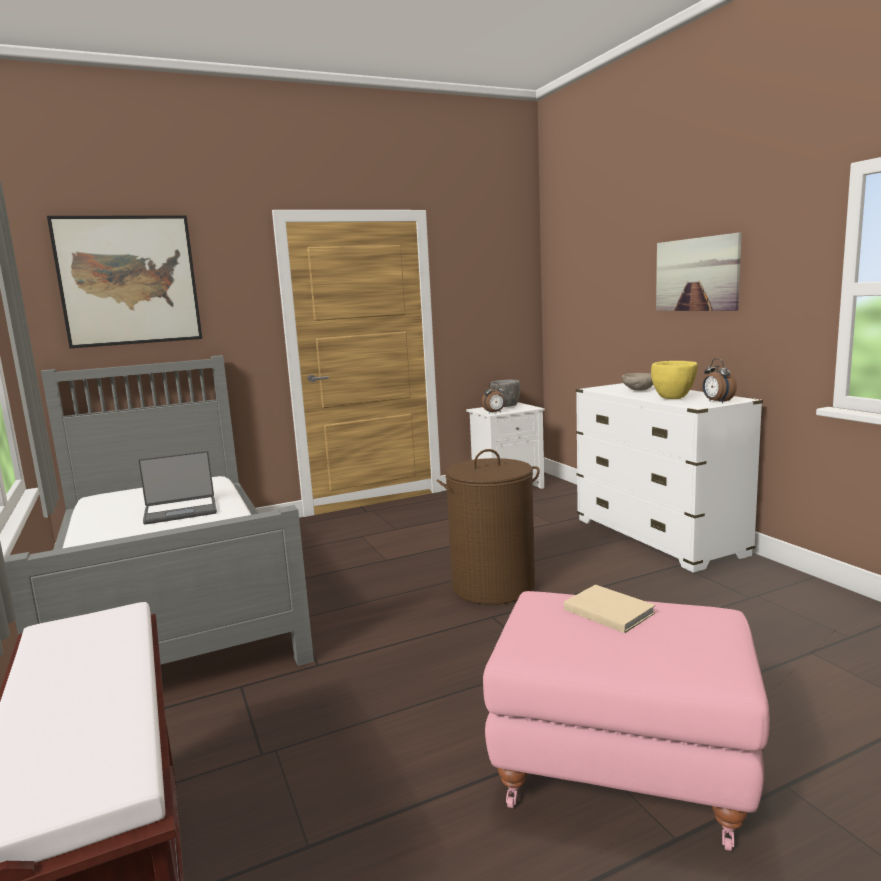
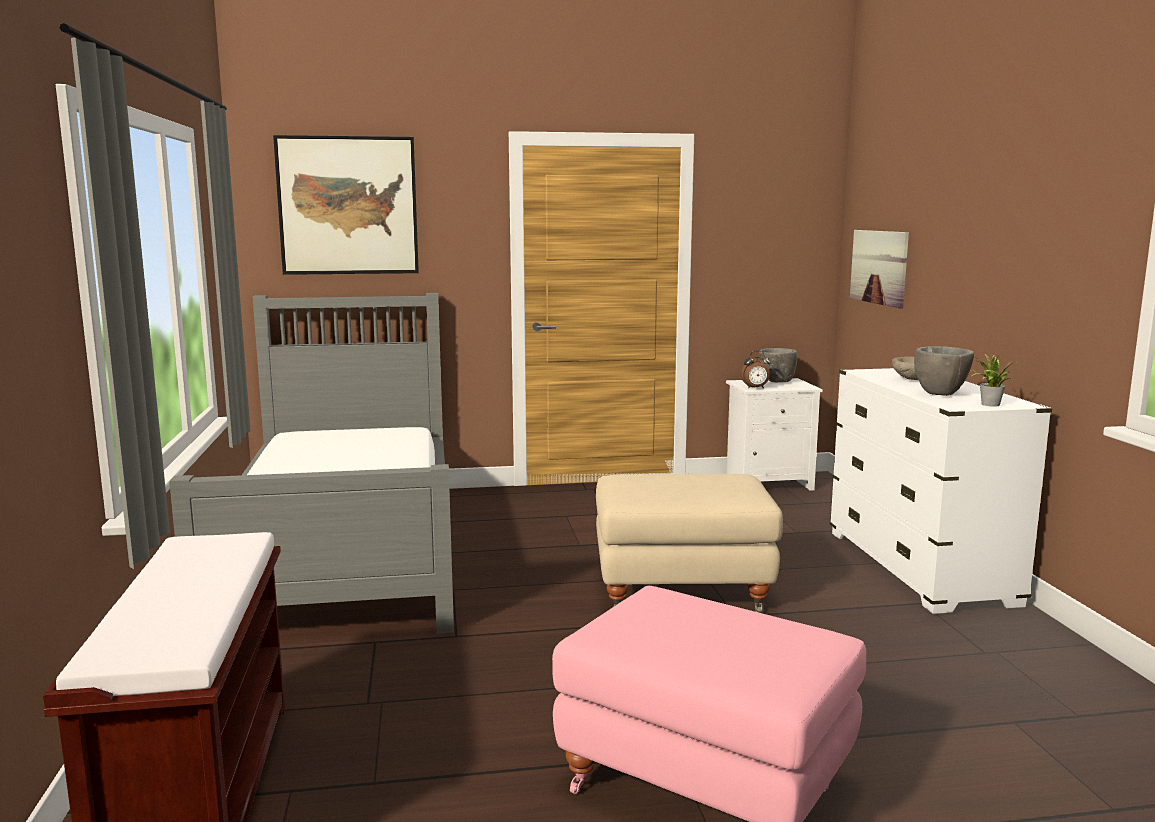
camera: 15 degrees right, 0 degrees up
(181, 511) = (362, 459): laptop -> none
(493, 586) = (682, 590): brown laundry basket -> beige ottoman
(608, 610) = (709, 614): beige book -> none
(673, 398) = (940, 394): yellow bowl -> grey bowl
(696, 274) = (1000, 238): picture -> picture (879, 267)
(717, 402) = (988, 404): alarm clock -> potted plant

